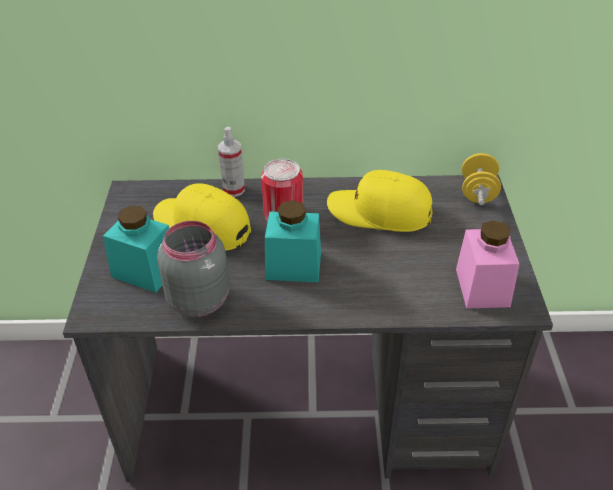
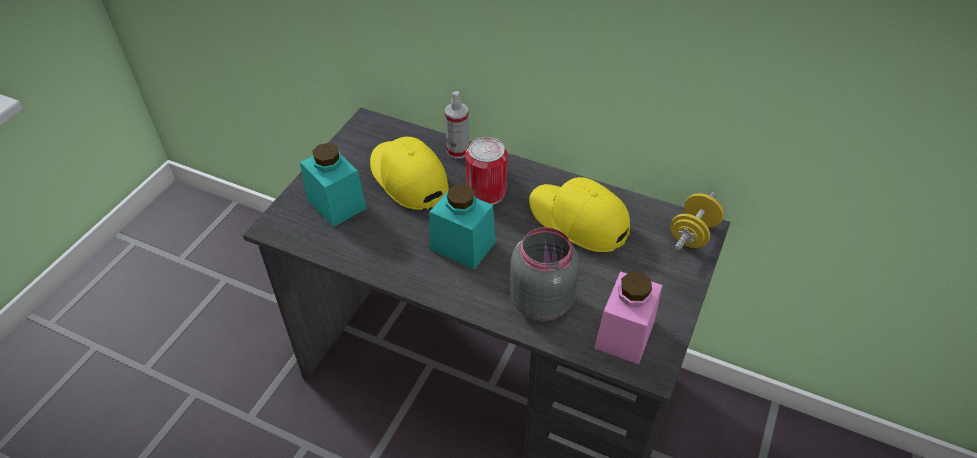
camera: 25 degrees right, 5 degrees up
(198, 299) = (363, 246): grey jar -> grey jar (541, 300)

